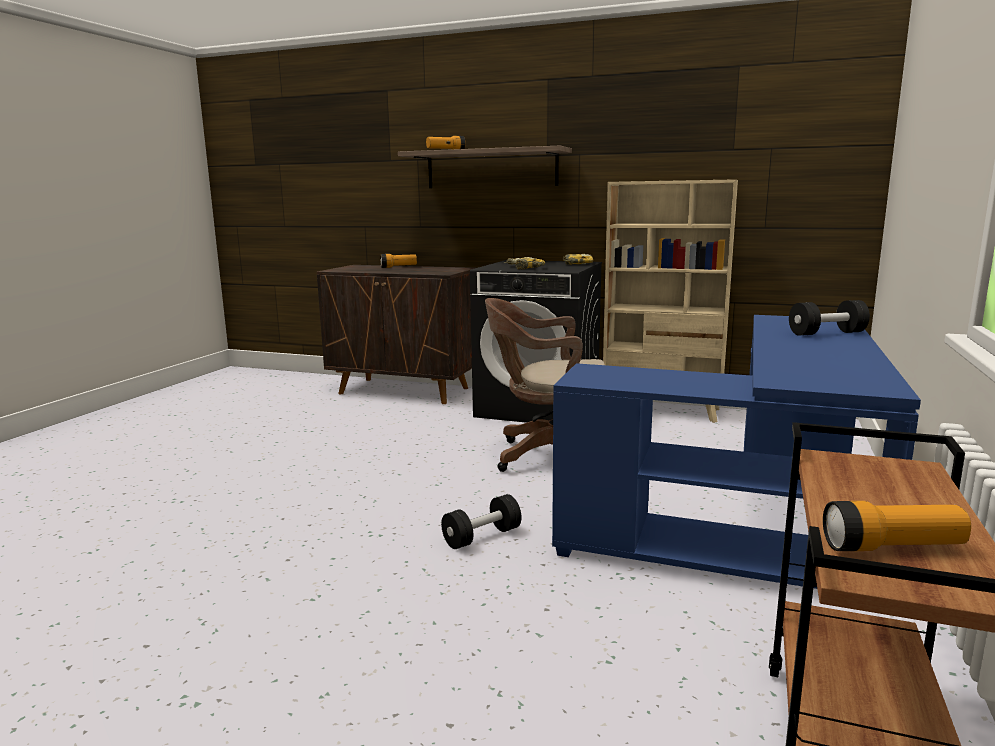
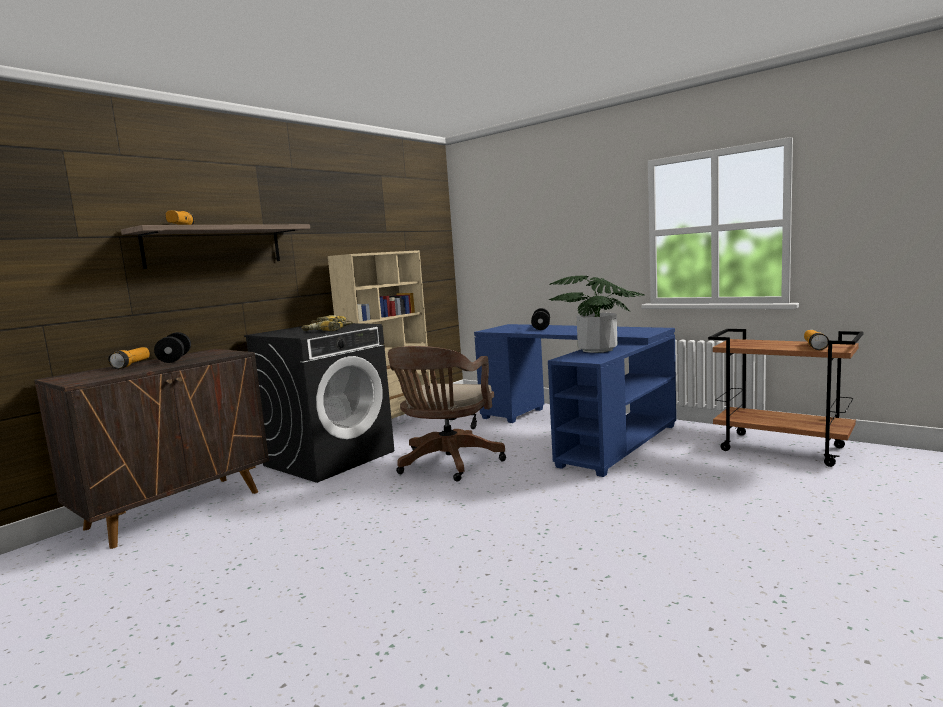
camera: 70 degrees left, 5 degrees down
(482, 537) = (568, 495): black dumbbell -> black dumbbell (175, 359)
(674, 377) = (597, 350): none -> potted plant

